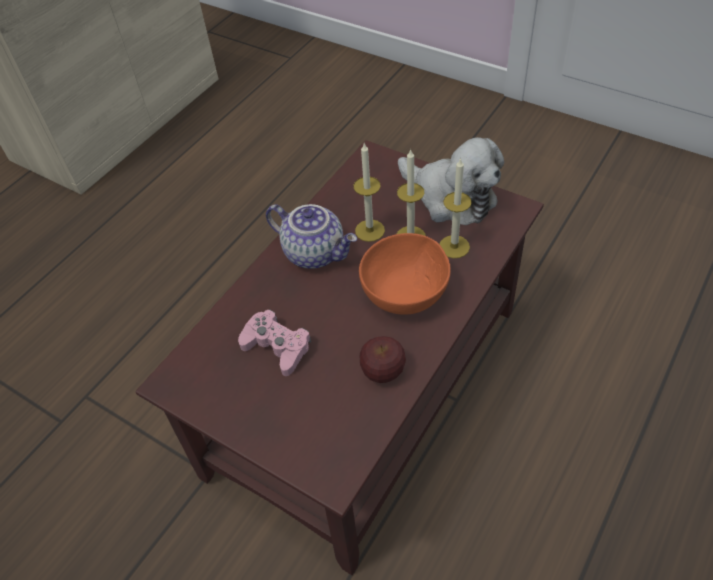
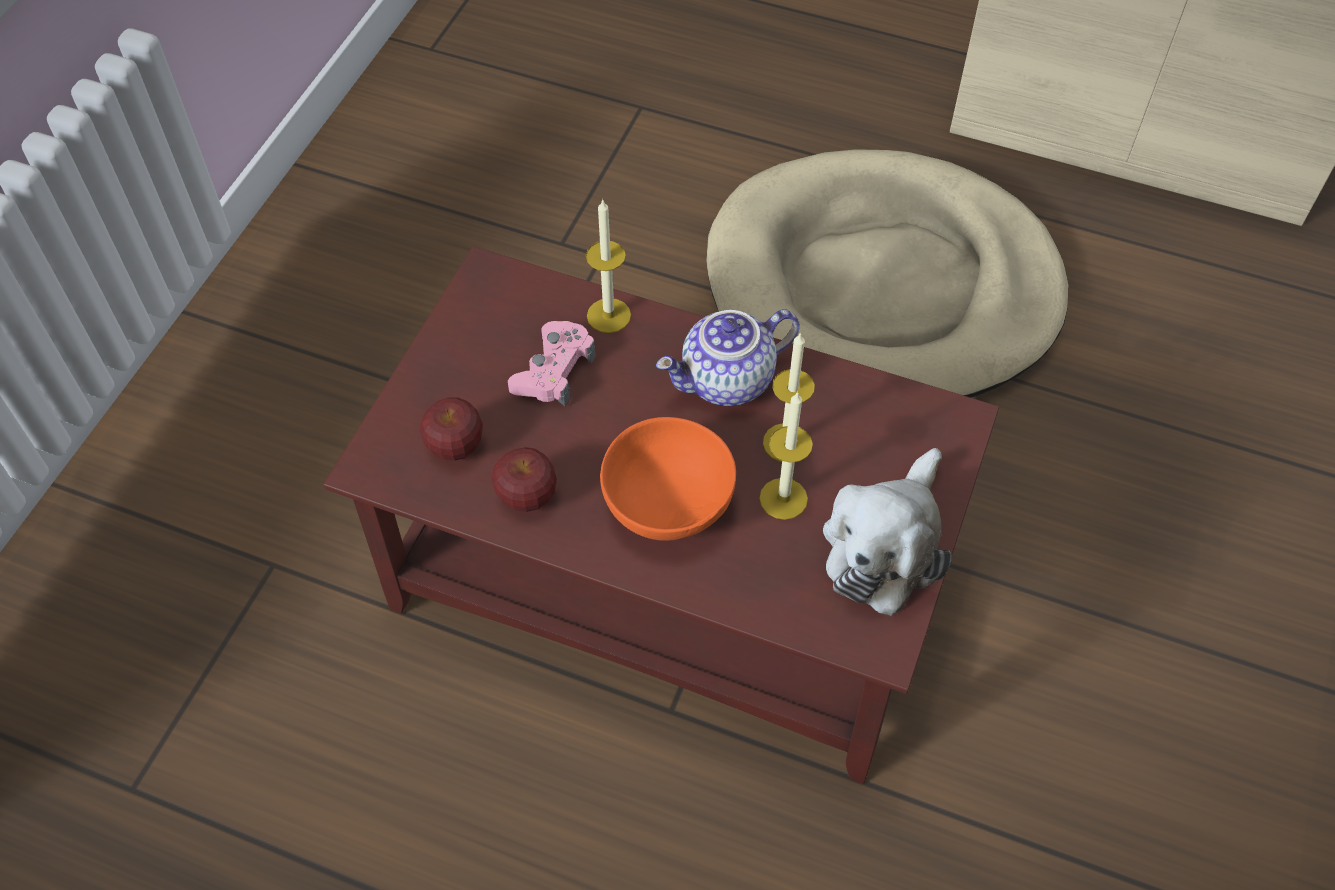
camera: 75 degrees right, 5 degrees up
(184, 246) = (882, 287): none -> beige dog bed
(315, 252) = (727, 382): teapot -> teapot turned 45 degrees clockwise
(328, 414) = (456, 446): none -> apple
(454, 246) = (775, 560): candle -> candle (609, 315)

